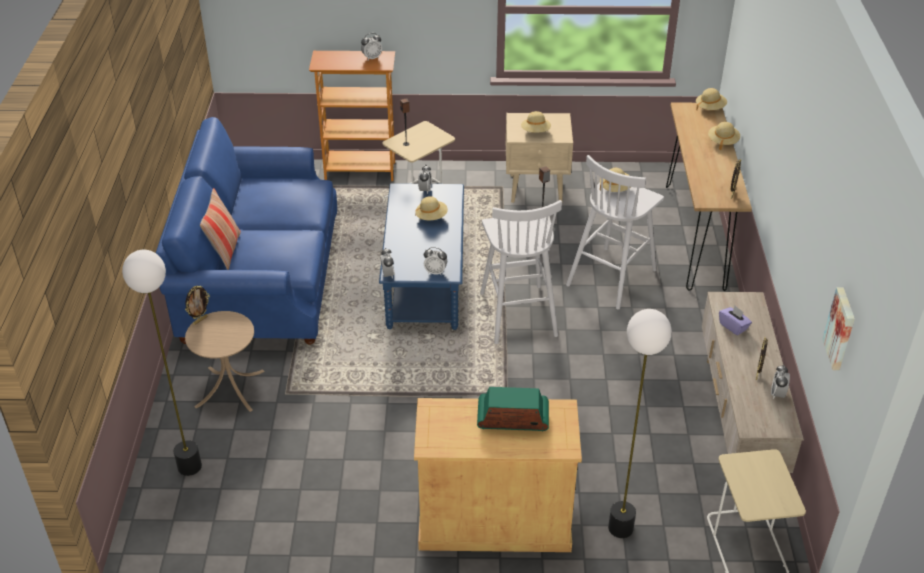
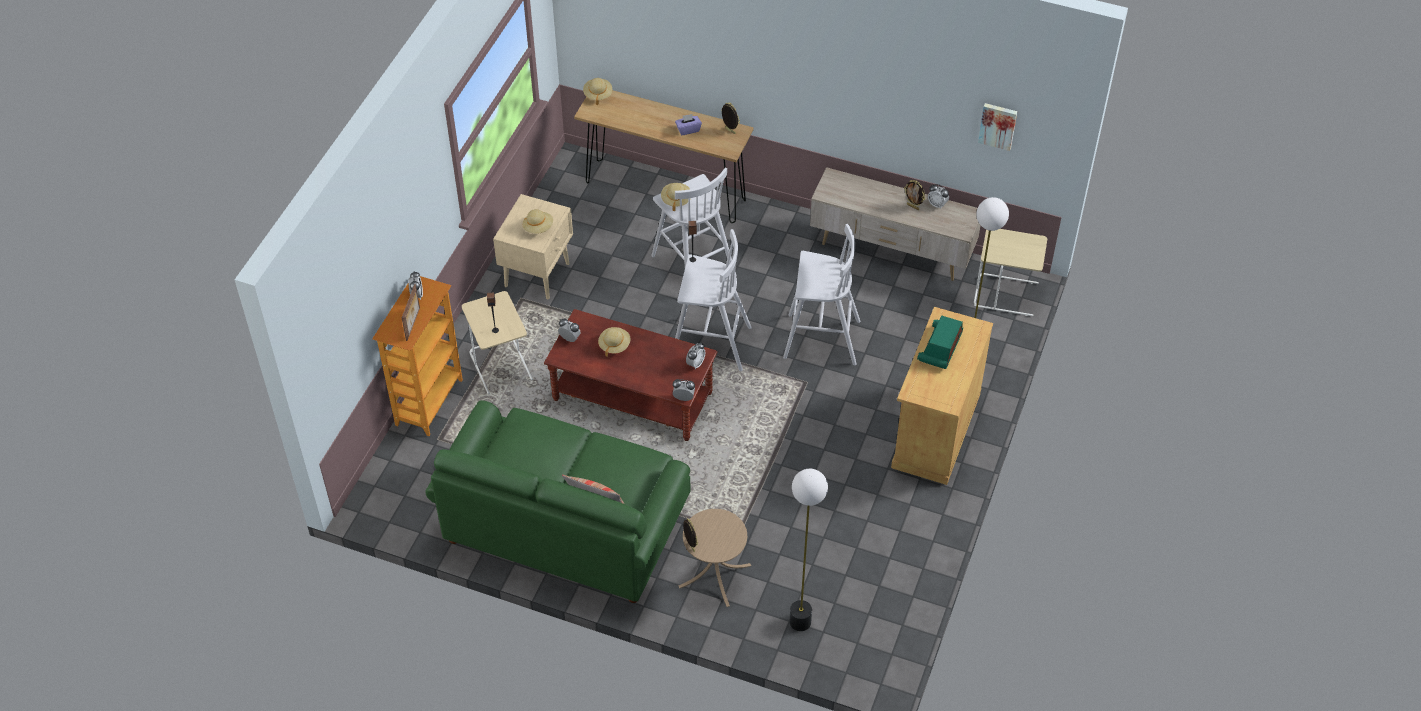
camera: 70 degrees left, 10 degrees up
(261, 278) = (566, 522): blue sofa -> green sofa
(338, 64) = (413, 324): none -> picture frame
(425, 280) = (632, 396): blue coffee table -> brown coffee table
(572, 392) = (820, 339): none -> white stool
(722, 141) = (653, 107): beige hat -> none
(733, 326) = (857, 199): purple tissue box -> purple tissue box (688, 129)

